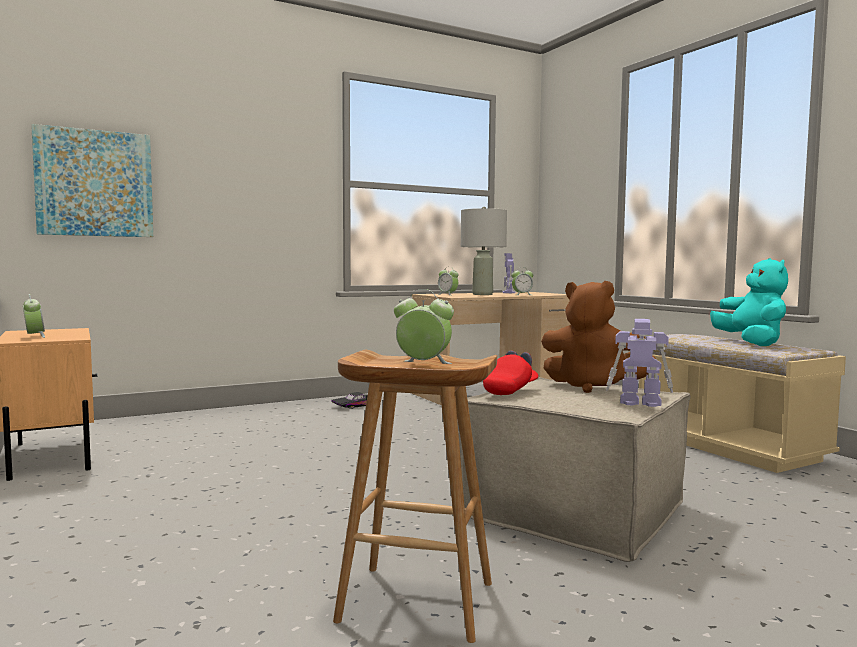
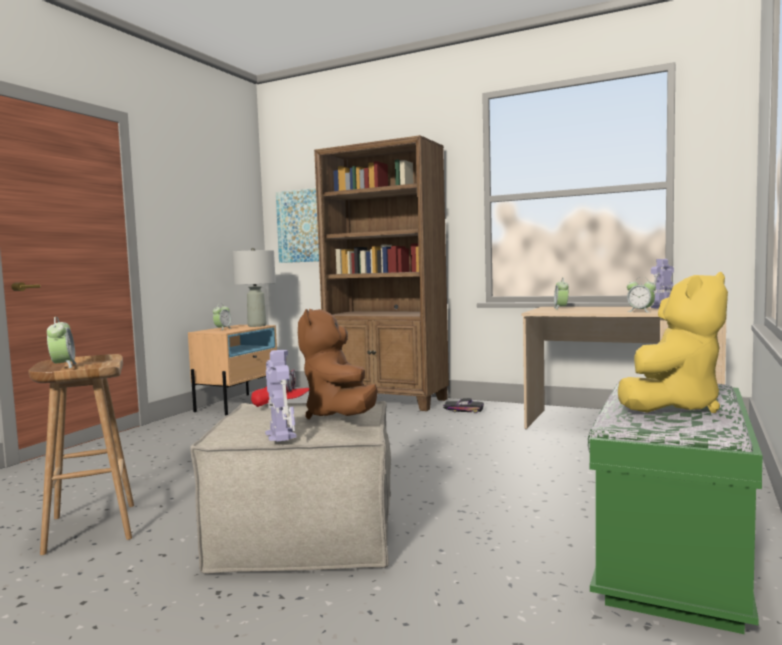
camera: 55 degrees right, 0 degrees up
(252, 413) = (388, 401): none -> brown bookcase
(482, 294) = (599, 309): grey table lamp -> grey table lamp (256, 326)
(727, 446) = (673, 558): beige bench -> green bench
(751, 343) = (672, 406): turquoise plush toy -> yellow plush toy

